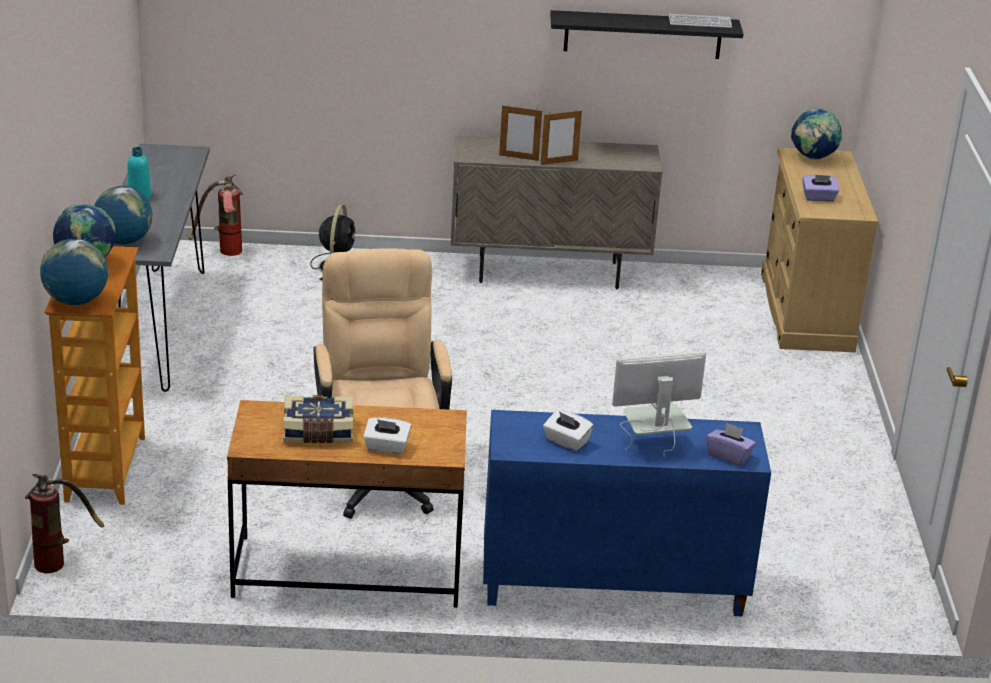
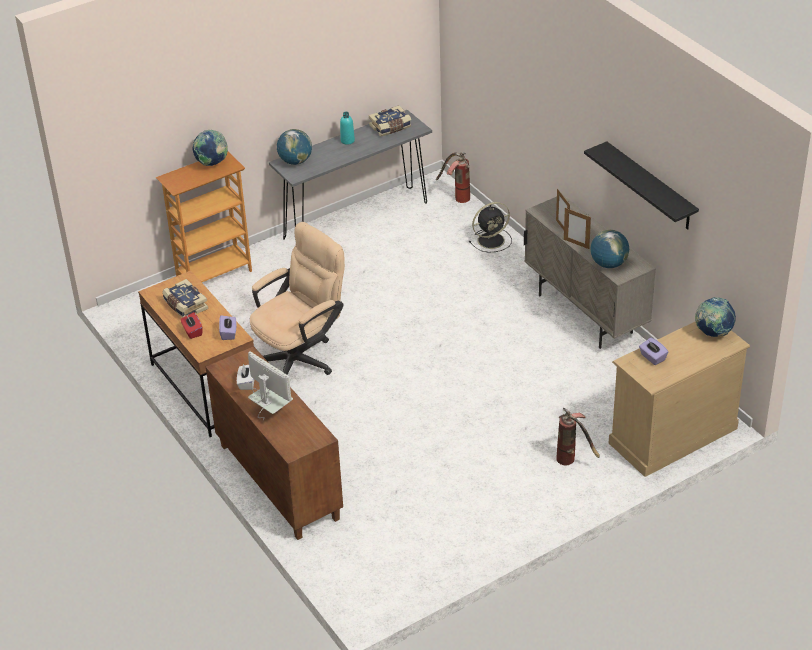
camera: 60 degrees right, 10 degrees up
(60, 559) = (133, 302): fire extinguisher -> fire extinguisher (573, 459)
(76, 301) = (174, 179): globe -> globe (608, 264)
(160, 164) = (390, 127): none -> book
(386, 447) = (192, 331): white tissue box -> red tissue box
(611, 587) = (277, 481): blue cabinet -> brown cabinet
(700, 22) = (669, 197): keyboard -> none
(729, 456) = (288, 442): purple tissue box -> purple tissue box (229, 333)

